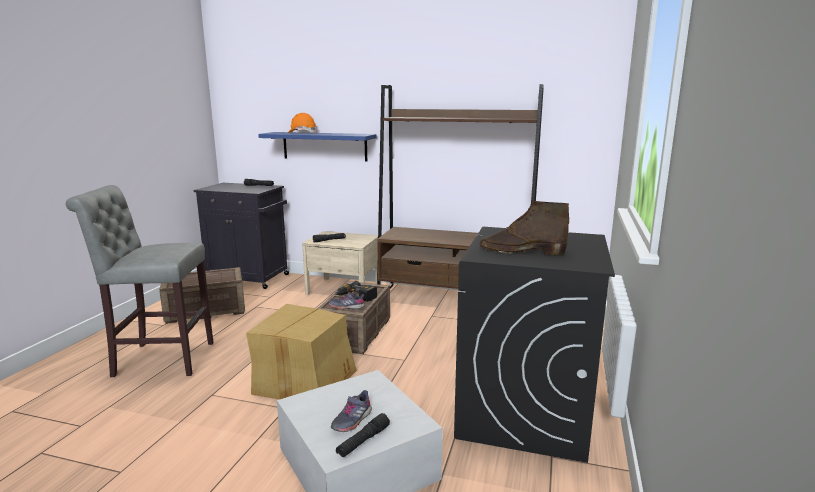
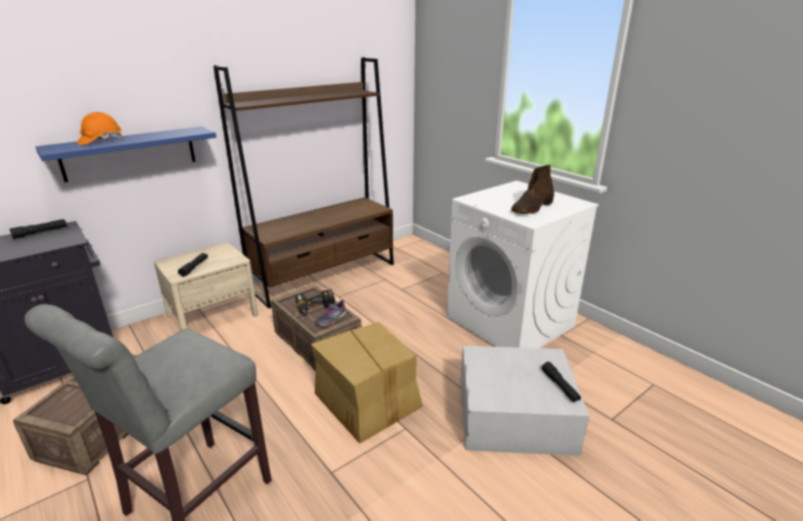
camera: 55 degrees left, 10 degrees up
(351, 420) = (528, 382): grey shoe -> none
(524, 412) = (510, 322): black washing machine -> white washing machine

